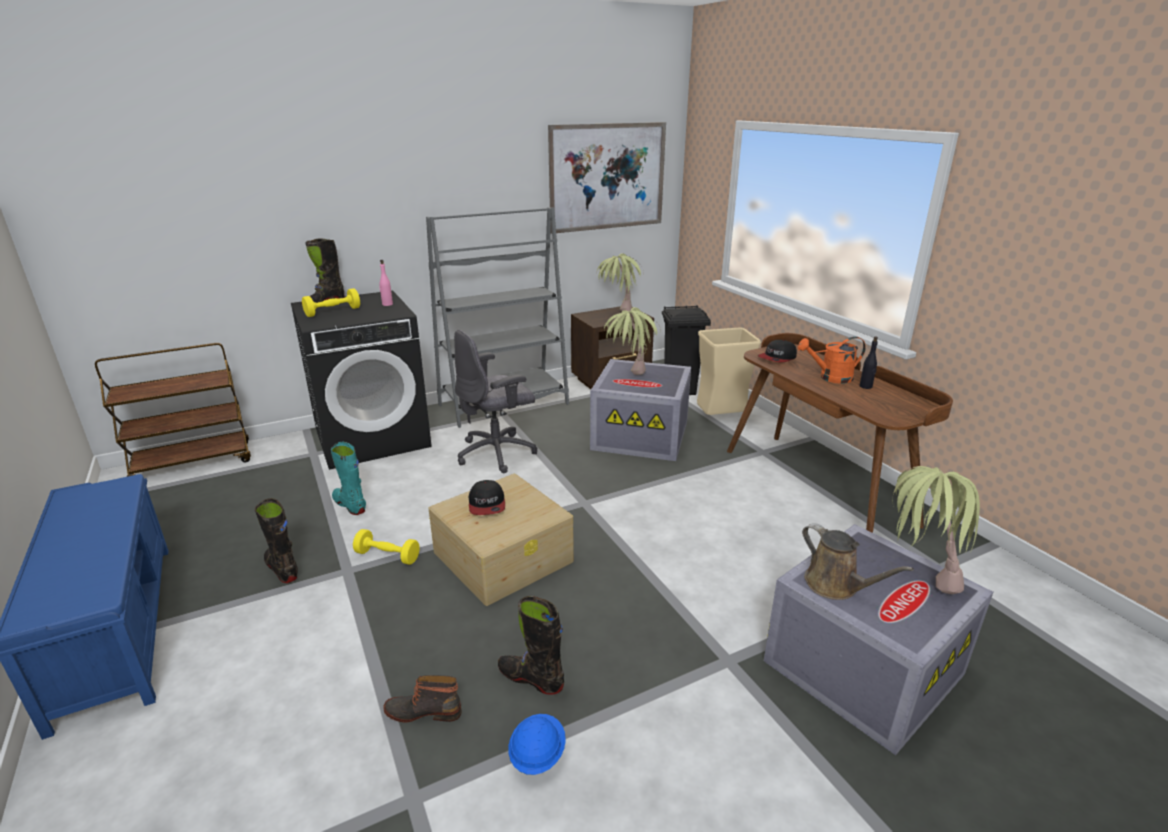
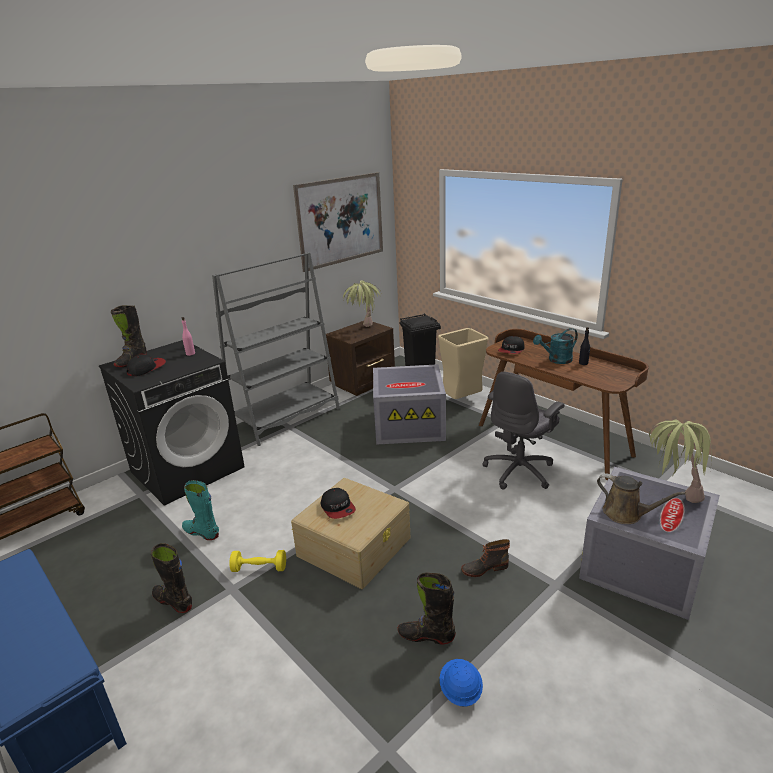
camera: 15 degrees left, 0 degrees up
(333, 312) = (146, 368): yellow dumbbell -> cap
(424, 711) = (359, 683): boot -> boot (484, 568)
(497, 453) = (303, 461): grey office chair -> grey office chair (520, 471)
(629, 379) = (397, 383): potted plant -> none
(830, 378) = (556, 360): orange watering can -> turquoise watering can

